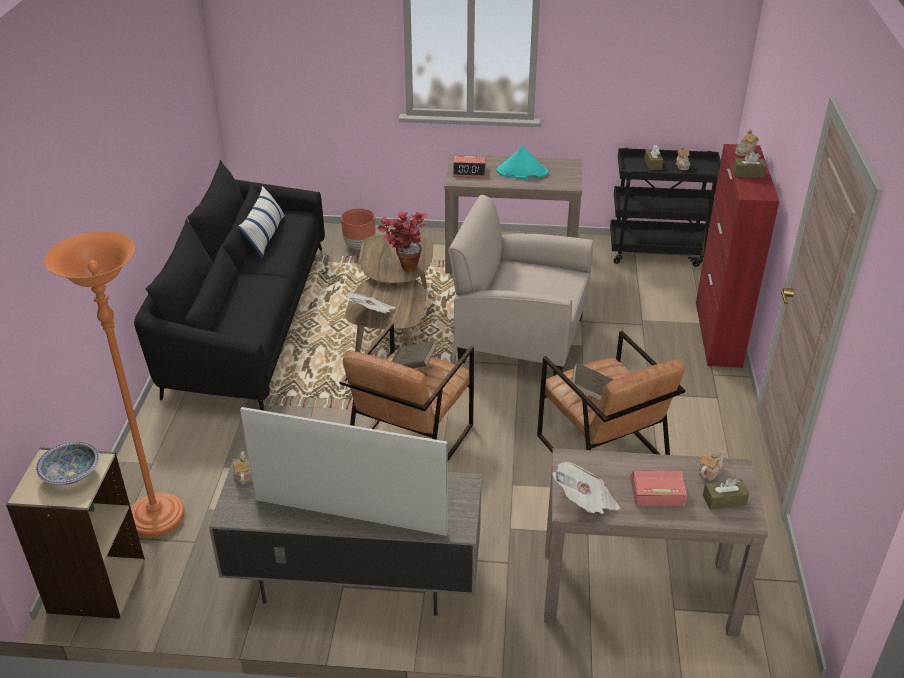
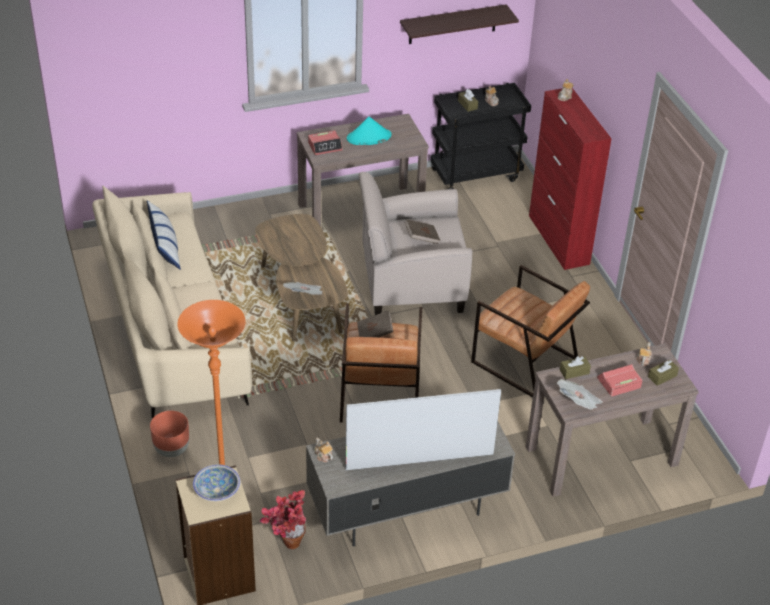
camera: 25 degrees left, 5 degrees up
(245, 320) = (170, 326): black sofa -> beige sofa
(359, 246) = (221, 229): brown planter -> brown planter (171, 449)
(403, 266) = (306, 246): potted plant -> potted plant (285, 543)
(592, 392) = (518, 319): brown book -> brown book (421, 238)
(646, 64) = (452, 24): none -> shelf
(748, 173) = (577, 117): brown tissue box -> brown tissue box (574, 371)

